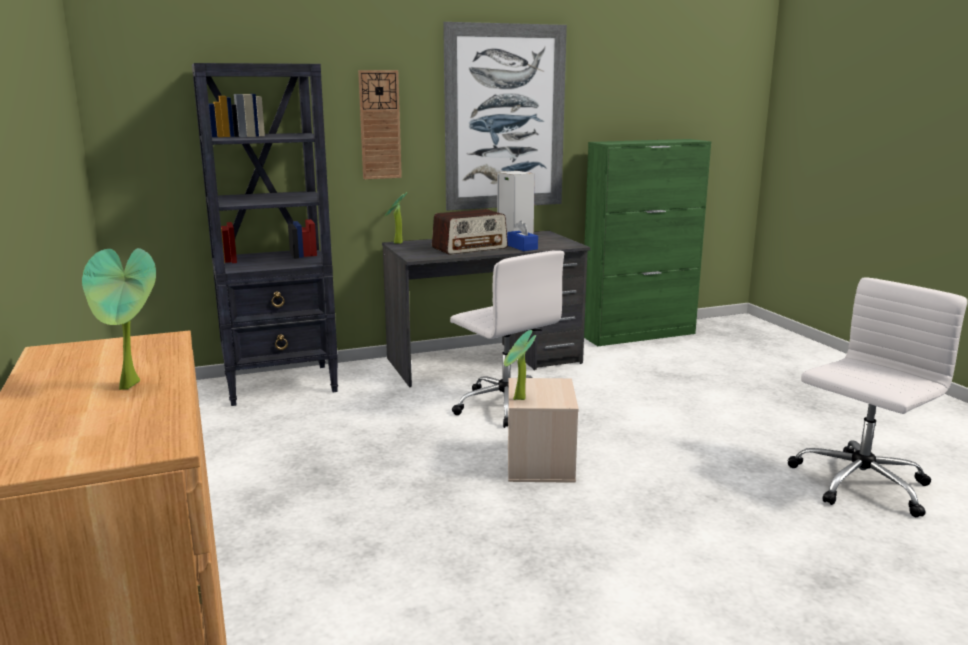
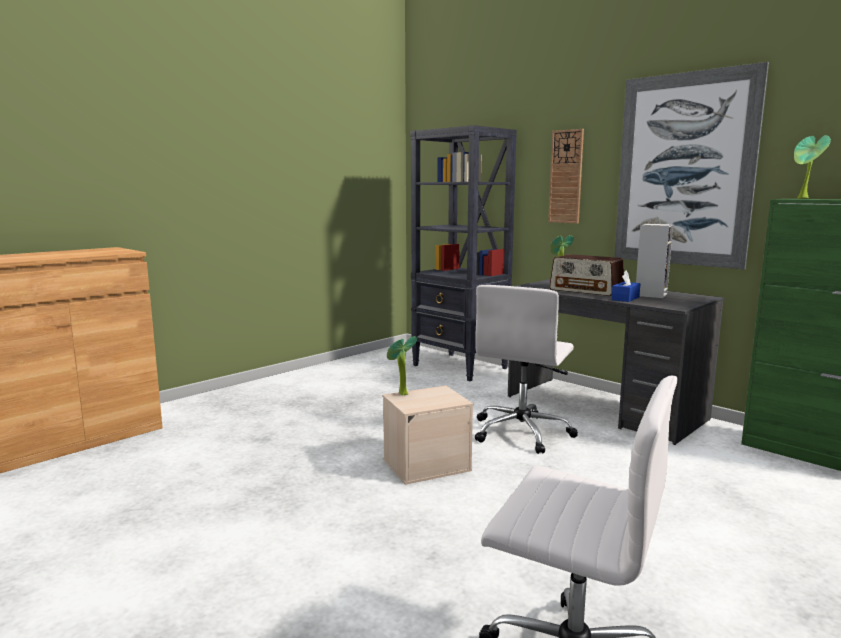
camera: 65 degrees right, 5 degrees down
(132, 386) = (54, 255): potted plant -> potted plant (803, 198)

